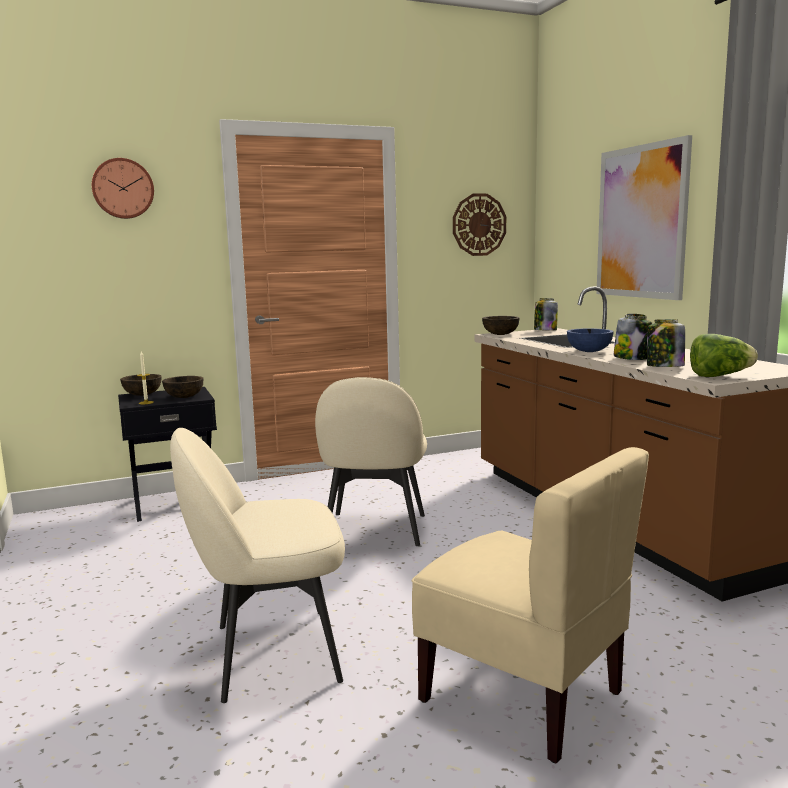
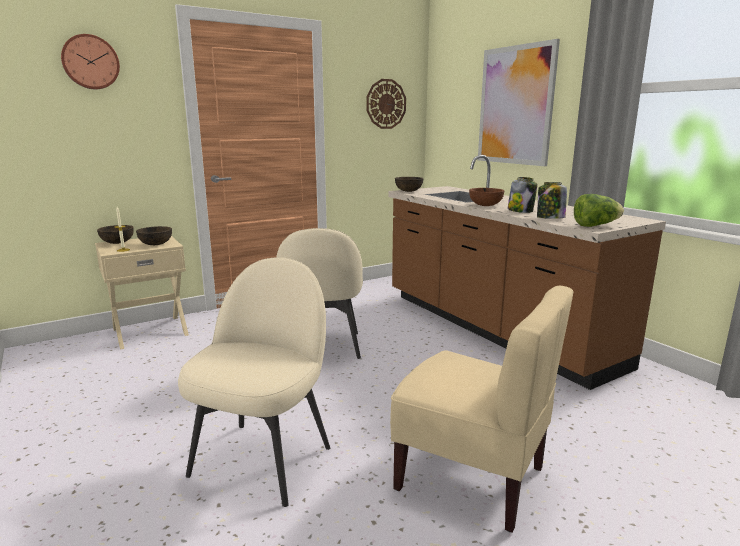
camera: 10 degrees left, 5 degrees up
(174, 503) = (150, 331): black nightstand -> beige nightstand
(271, 653) = (263, 458): beige chair -> beige chair turned 135 degrees clockwise
(545, 330) = (440, 188): jar -> none
(589, 351) = (485, 205): blue bowl -> brown bowl

